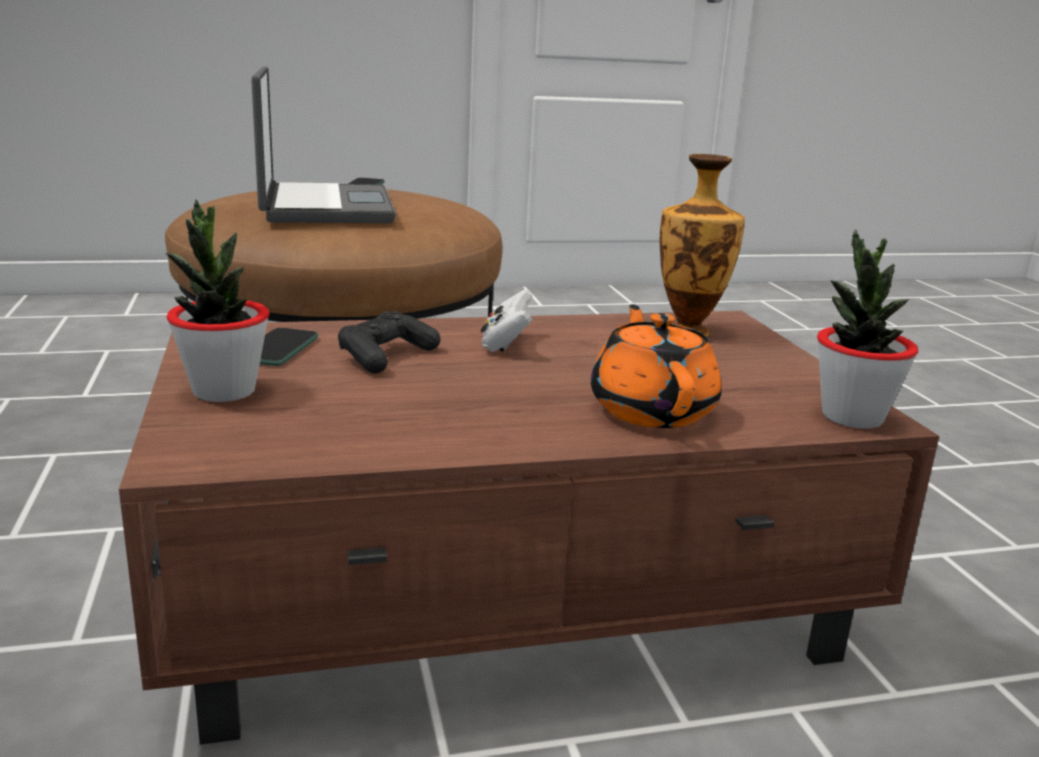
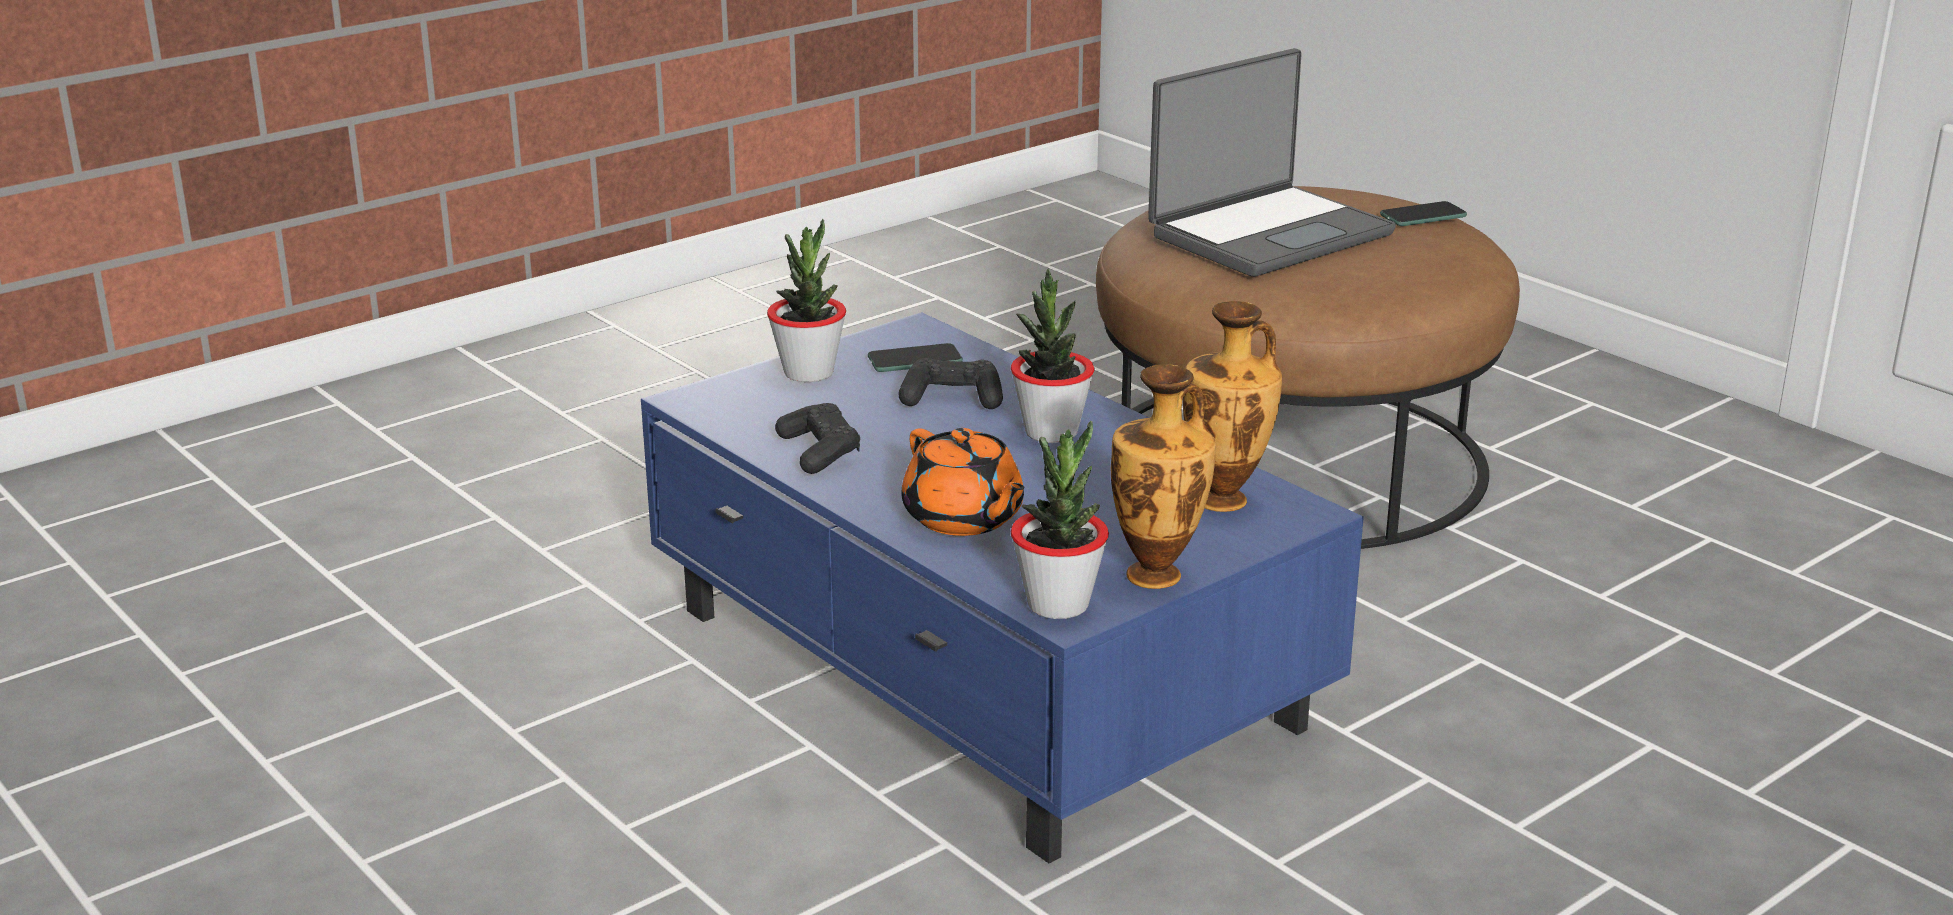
camera: 65 degrees right, 5 degrees up
(428, 430) = (819, 451): none -> black game controller
(506, 344) = (1051, 432): white game controller -> potted plant
(512, 592) = (984, 671): brown coffee table -> blue coffee table
(652, 410) = (964, 519): orange teapot -> orange teapot turned 90 degrees clockwise
(809, 376) = (1158, 575): none -> vase

